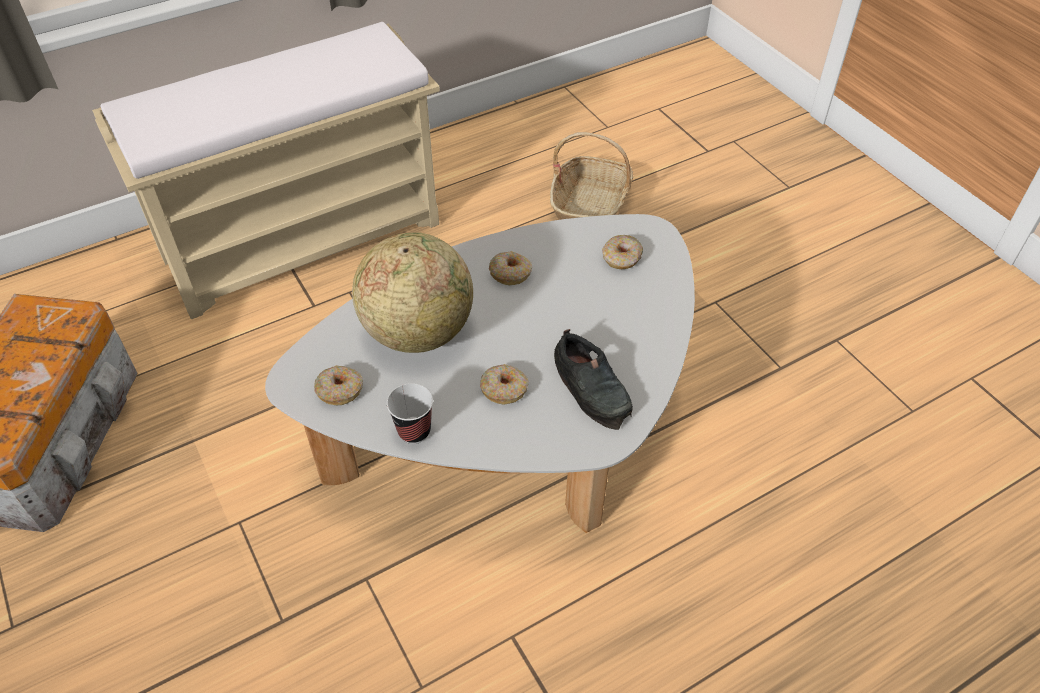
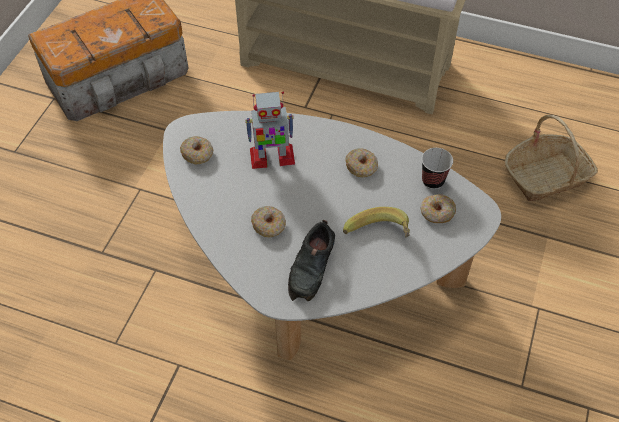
camera: 50 degrees right, 5 degrees up
(414, 431) = (201, 205): cup -> cup (433, 181)
(418, 331) = (271, 157): globe -> toy robot
(607, 315) = (378, 237): none -> banana

